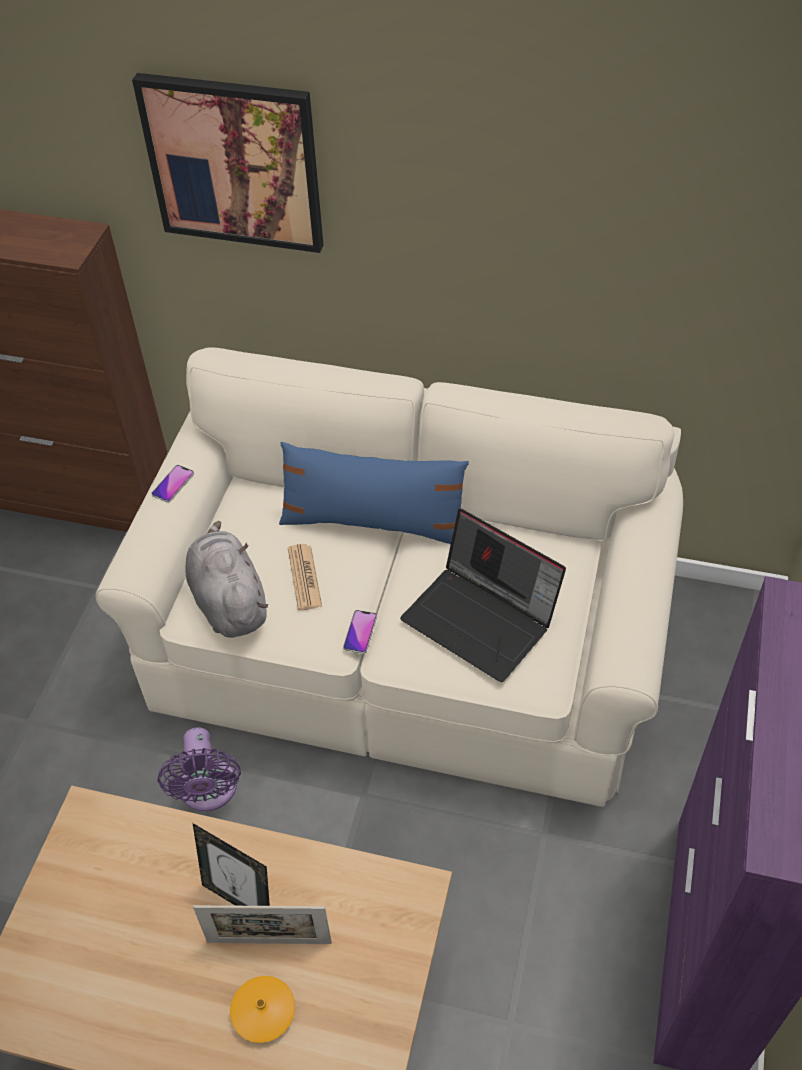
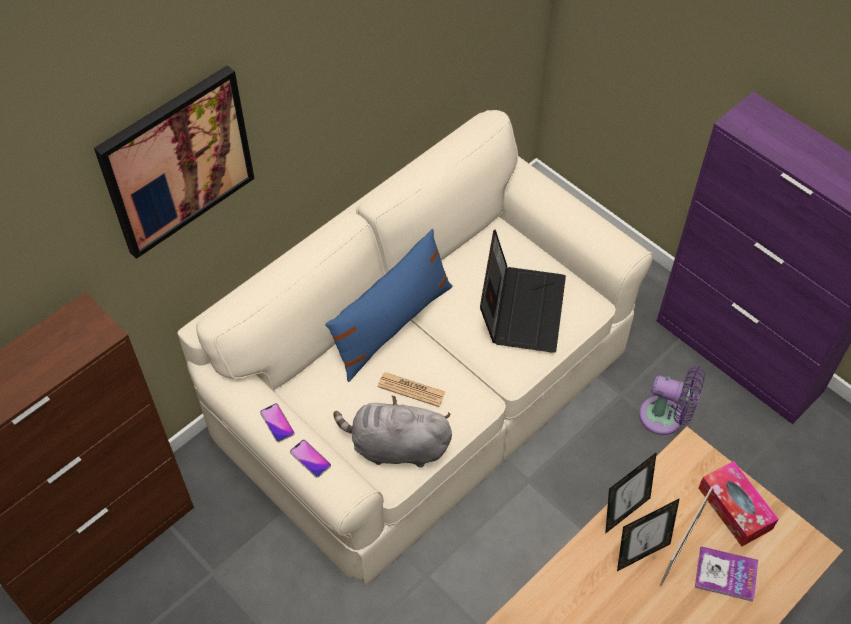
camera: 60 degrees left, 5 degrees up
(208, 792) = (463, 577): purple fan -> purple fan (666, 417)
(263, 1012) = (725, 574): orange vase -> book
(285, 856) = (624, 512): none -> picture frame
(360, 632) = (481, 381): phone -> phone (310, 459)
(366, 982) = (734, 508): none -> tissue box
(482, 619) = (521, 308): laptop -> laptop turned 60 degrees counterclockwise

